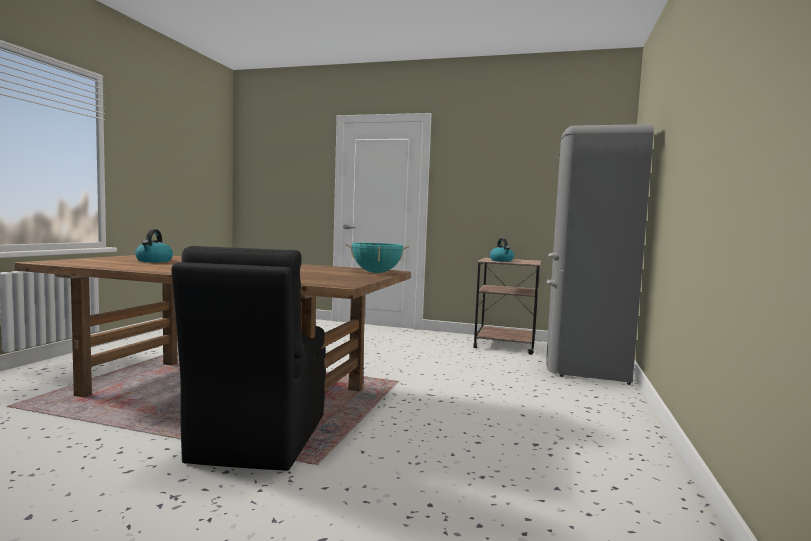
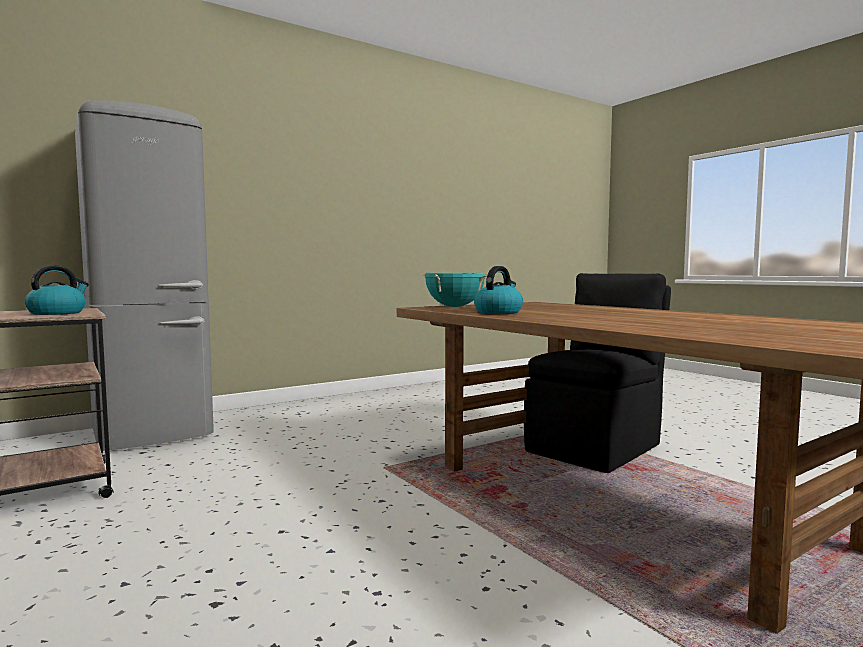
camera: 140 degrees left, 0 degrees up
(154, 261) = (772, 328): kettle -> kettle (498, 312)

